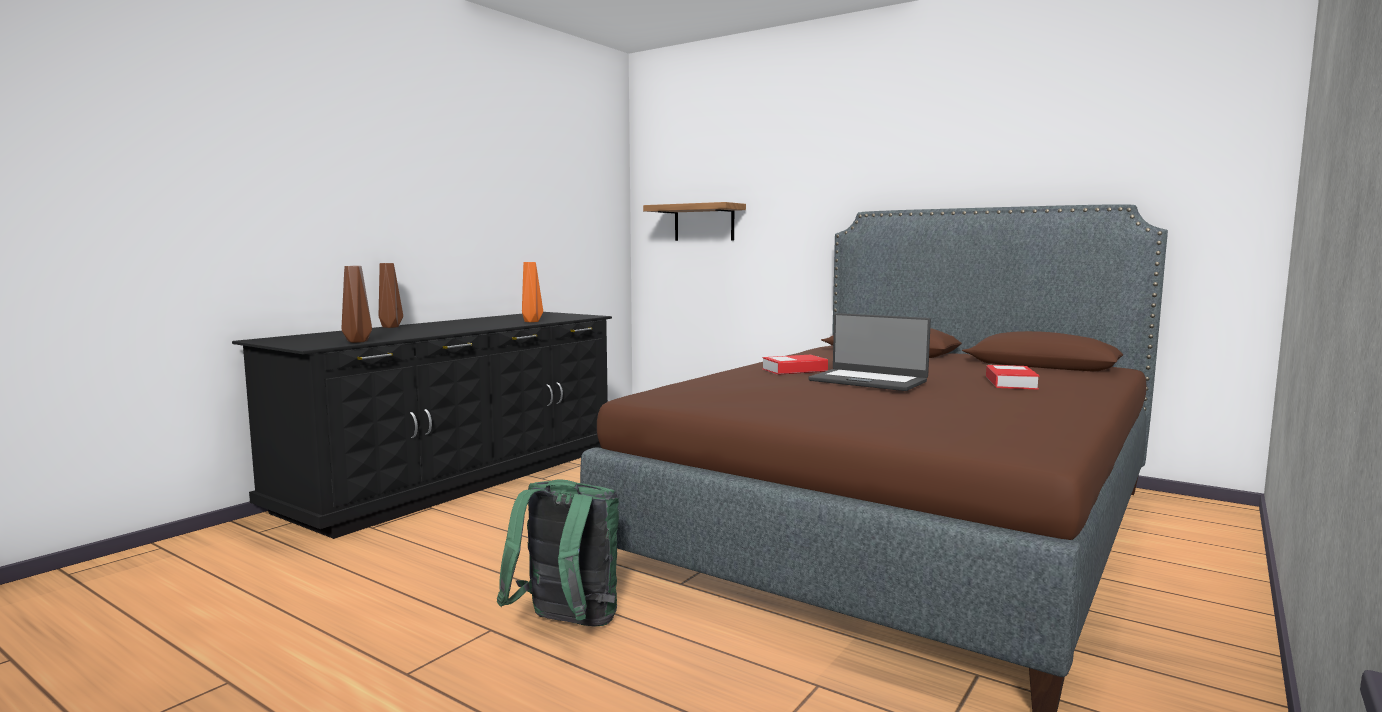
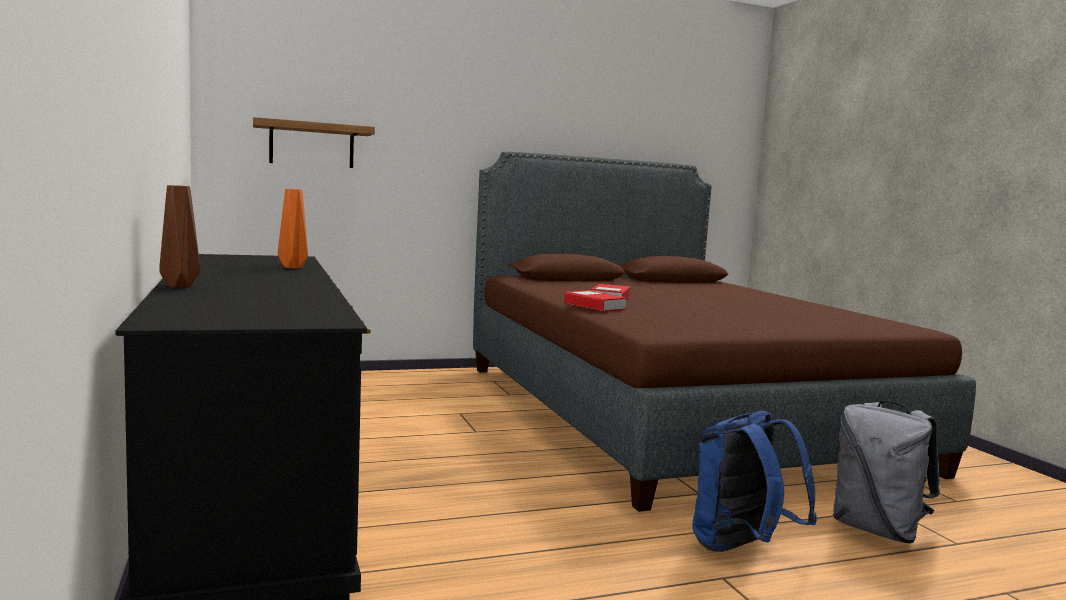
camera: 55 degrees left, 0 degrees up
(358, 341) = (324, 308): brown vase -> none
(566, 625) = (741, 548): green backpack -> blue backpack
(725, 685) = (878, 530): none -> grey backpack
(868, 381) = (689, 300): laptop -> none
(1011, 383) = (730, 293): book -> book (594, 306)

